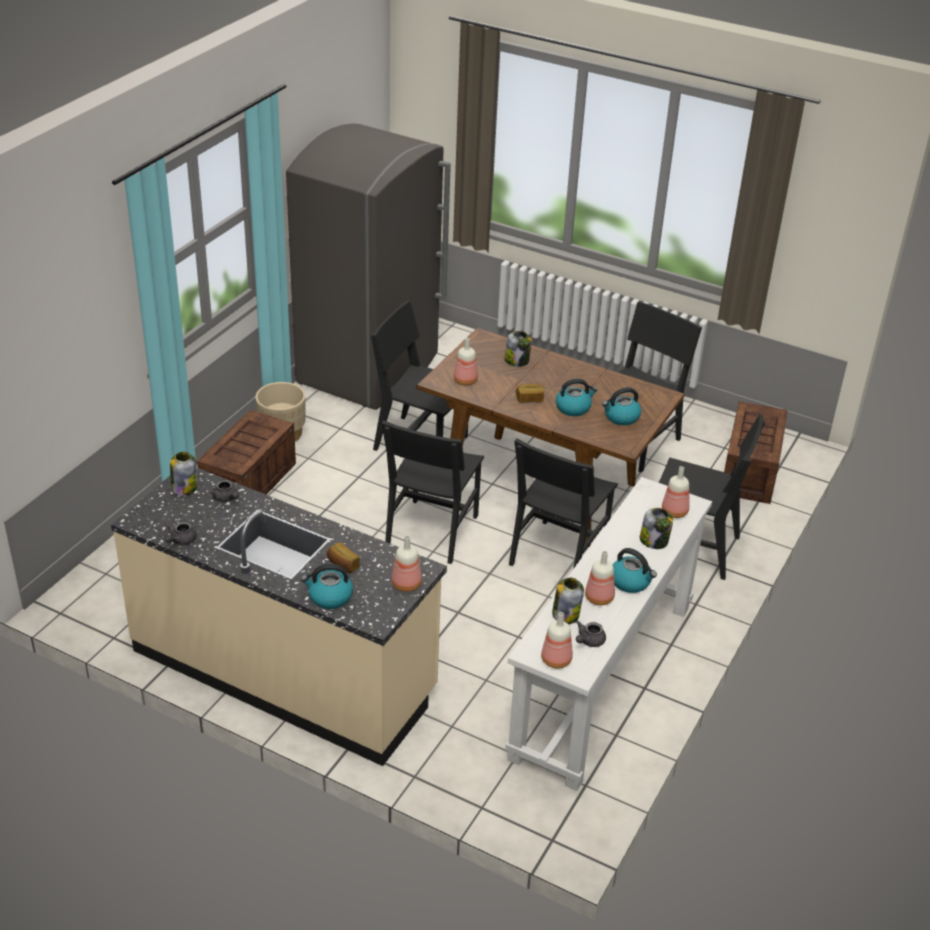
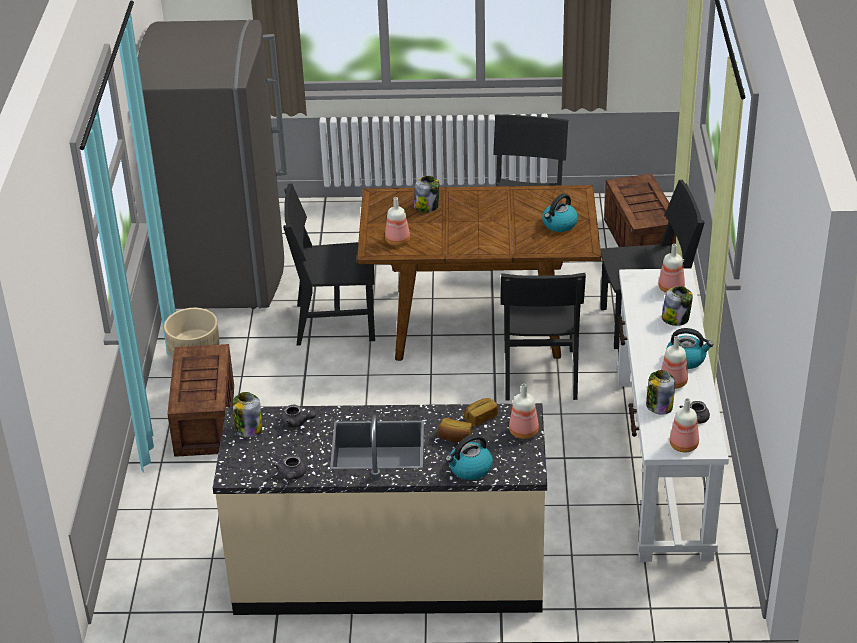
camera: 25 degrees left, 0 degrees up
(432, 530) = (413, 397): black chair -> none
(529, 399) = (468, 236): bread -> bread (480, 418)
(573, 408) = (512, 231): kettle -> none

